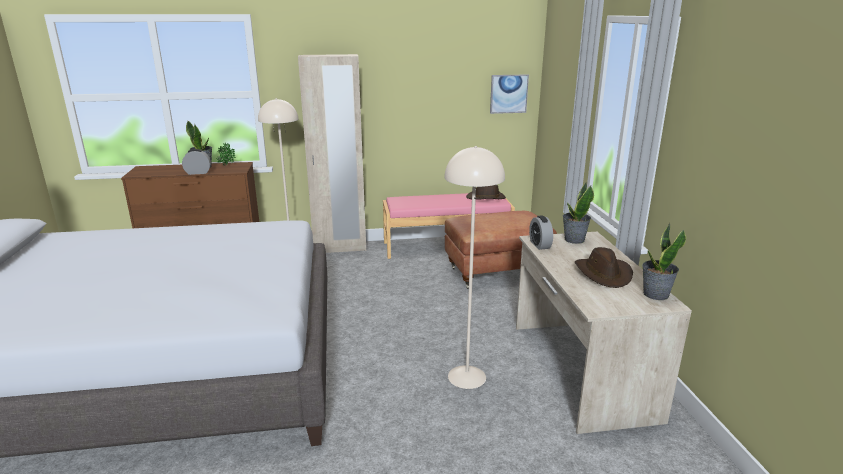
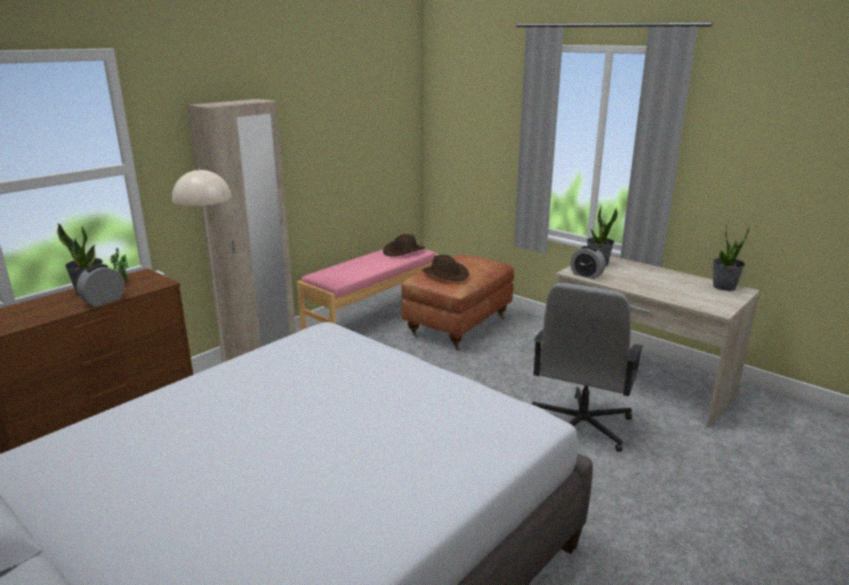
camera: 40 degrees left, 0 degrees up
(466, 376) = (580, 425): beige floor lamp -> grey office chair
(508, 94) = (400, 132): picture -> none
(603, 274) = (669, 283): brown hat -> brown hat (446, 274)

